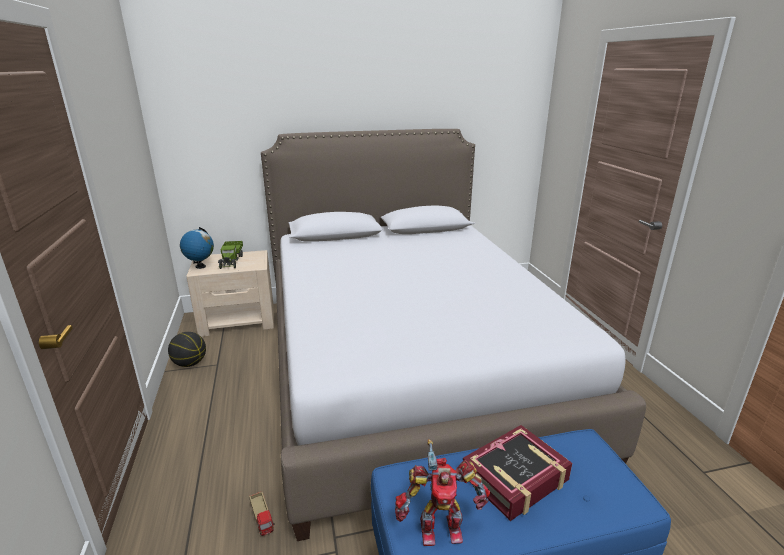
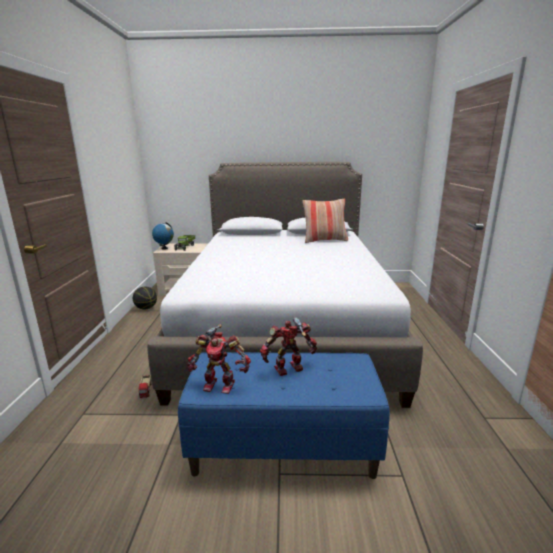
camera: 15 degrees right, 5 degrees down
(446, 244) = (324, 240): none -> pillow
(515, 478) = (289, 369): book -> toy robot

